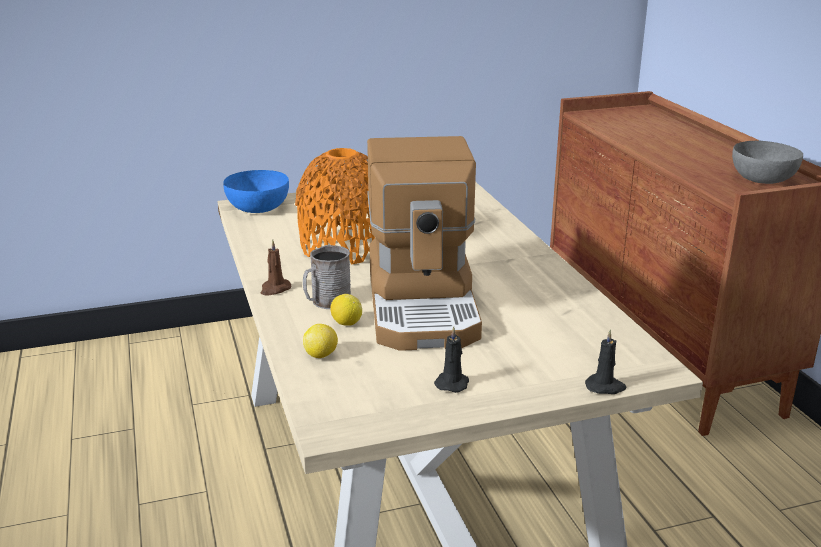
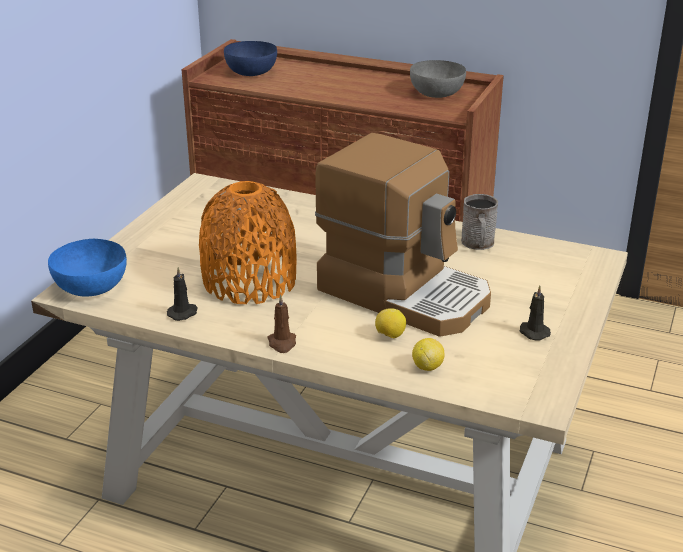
camera: 50 degrees left, 5 degrees up
(326, 302) = (341, 330): grey mug -> grey mug (478, 244)
(605, 387) = (600, 283): black candle -> black candle (183, 313)
(628, 119) = (251, 72): none -> blue bowl

